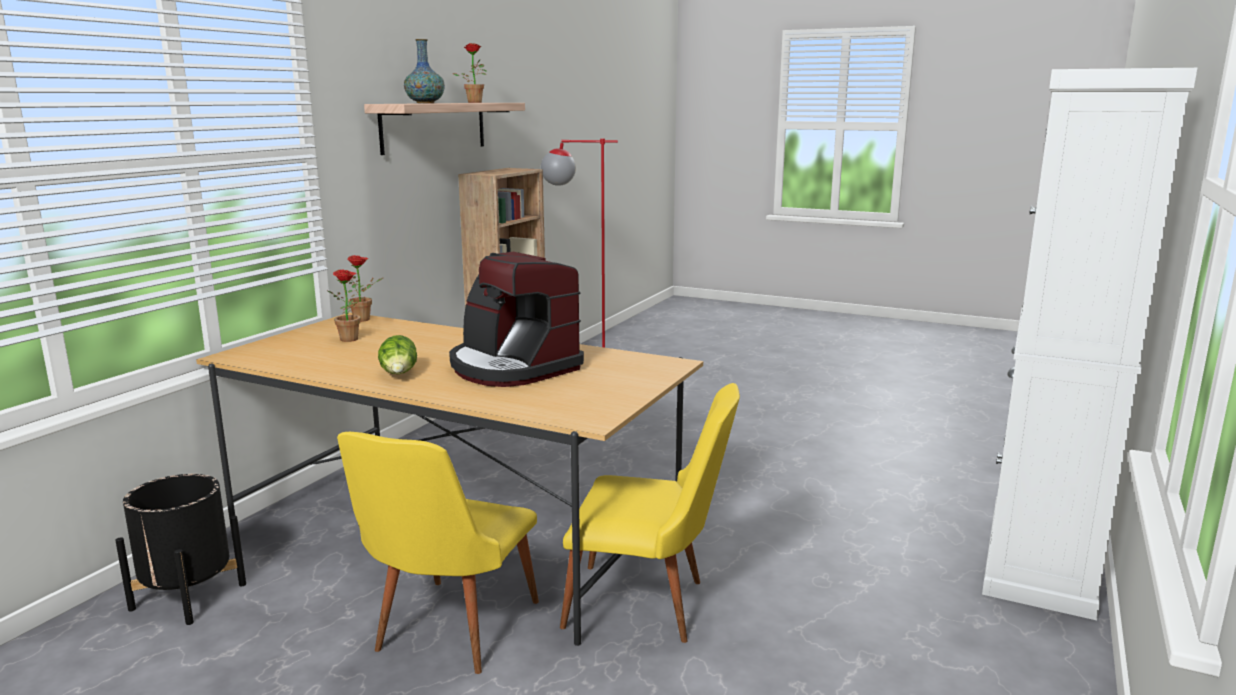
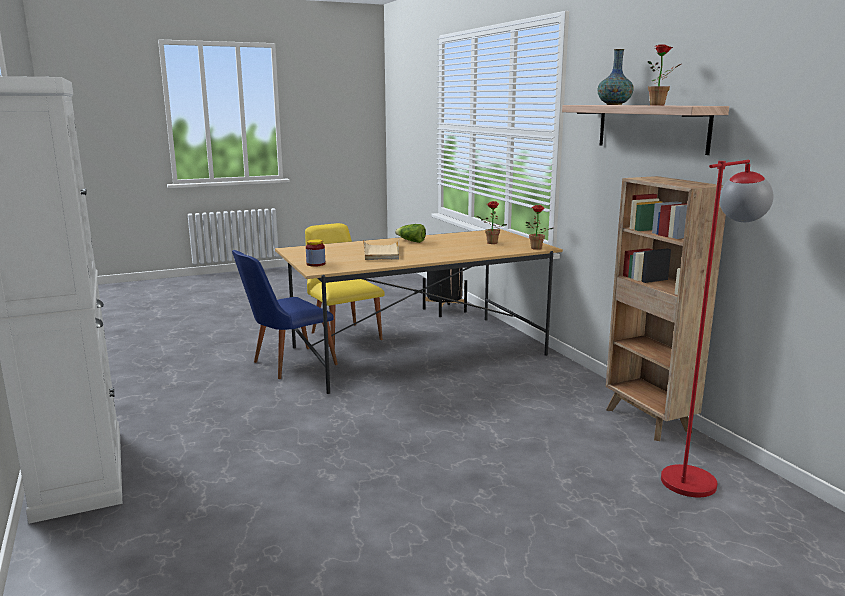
camera: 130 degrees right, 0 degrees up
(512, 367) = (381, 252): coffee machine -> beige tray
(646, 374) = (316, 264): none -> jar
(649, 606) = (286, 364): yellow chair -> blue chair

